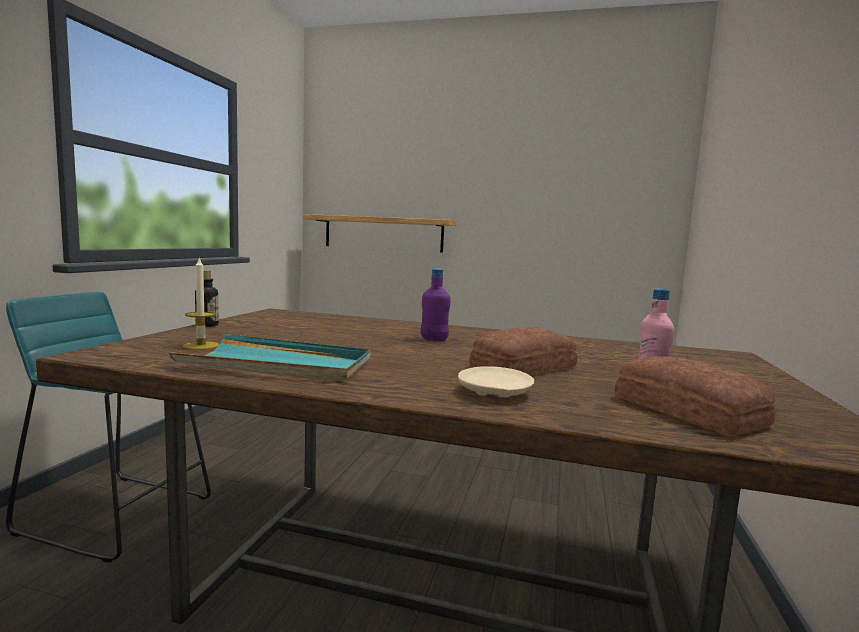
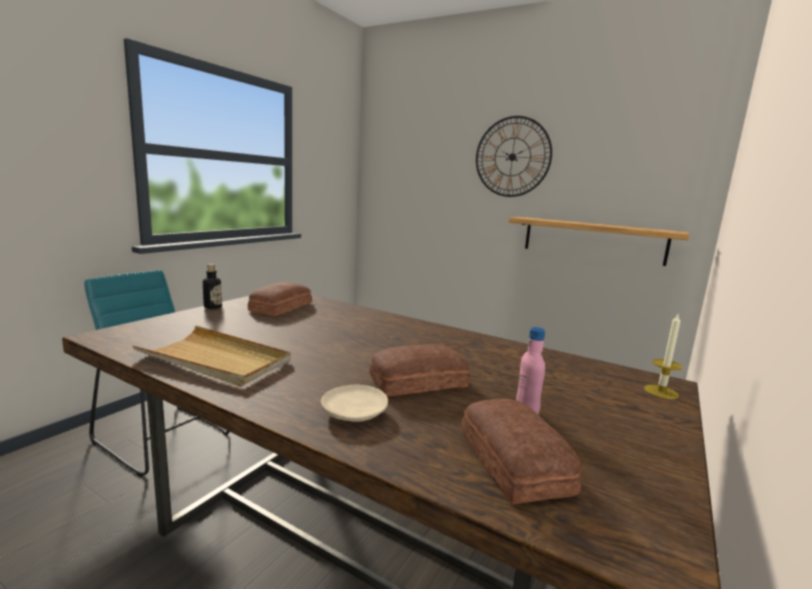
camera: 15 degrees right, 5 degrees up
(201, 346) = (183, 331): candle -> candle (661, 392)
(278, 365) = (215, 360): turquoise tray -> beige tray
(289, 322) = (279, 307): none -> bread
(383, 233) = (421, 213): shelf -> shelf (593, 240)
(434, 339) = (377, 338): purple bottle -> none
(484, 170) = (512, 157): none -> wall clock

